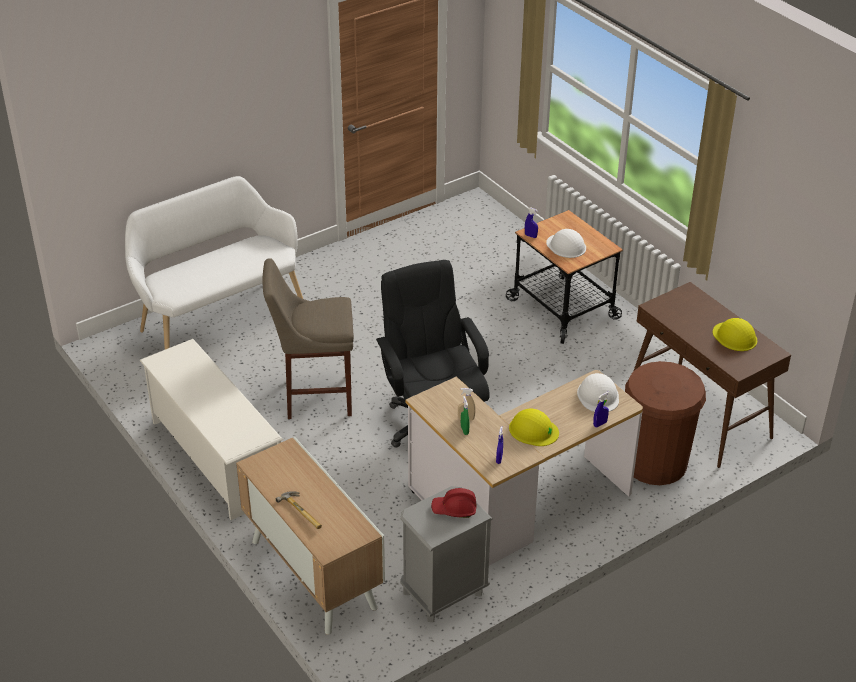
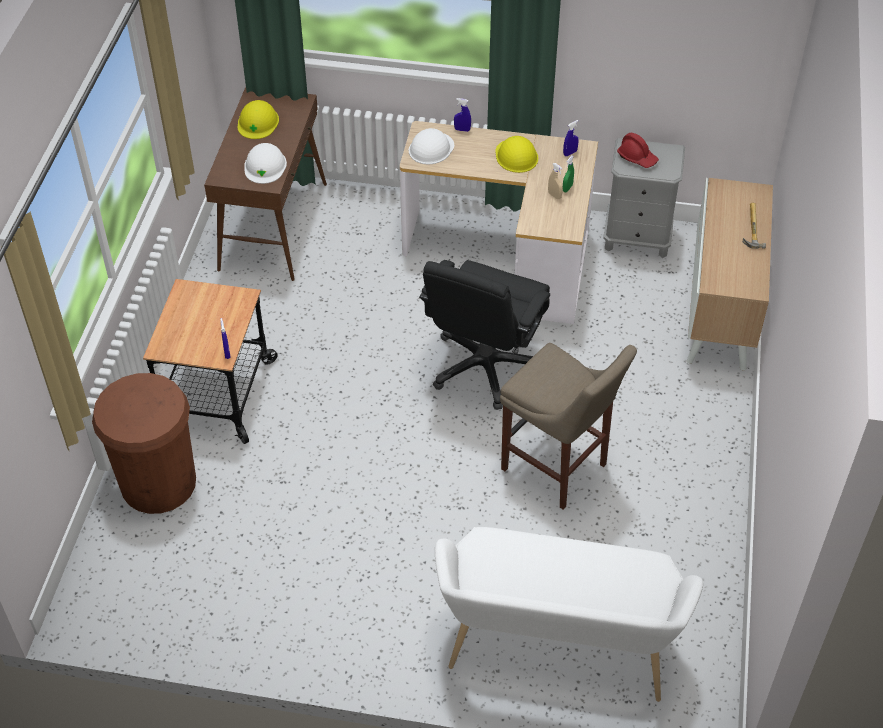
camera: 135 degrees left, 10 degrees up
(216, 458) = (710, 469): white shoe rack -> none
(566, 246) = (215, 318): white hard hat -> white hard hat (265, 166)
(655, 462) = (362, 218): brown trash can -> brown trash can (158, 482)

